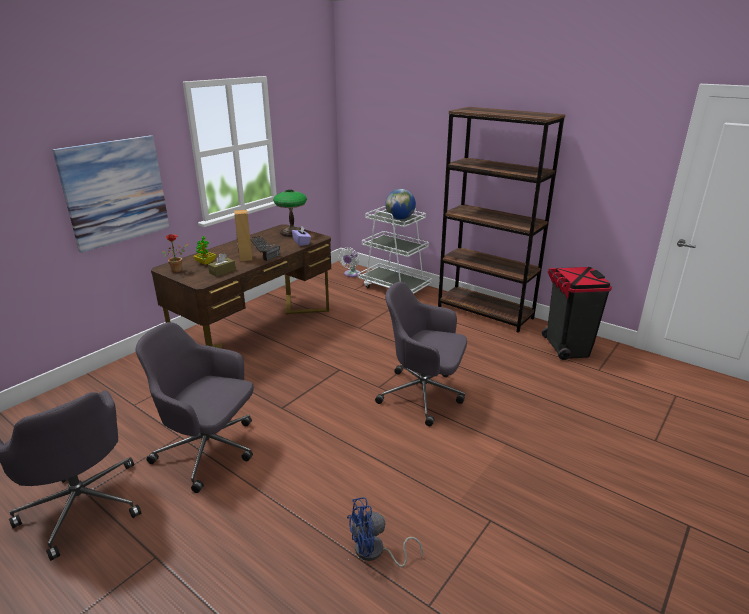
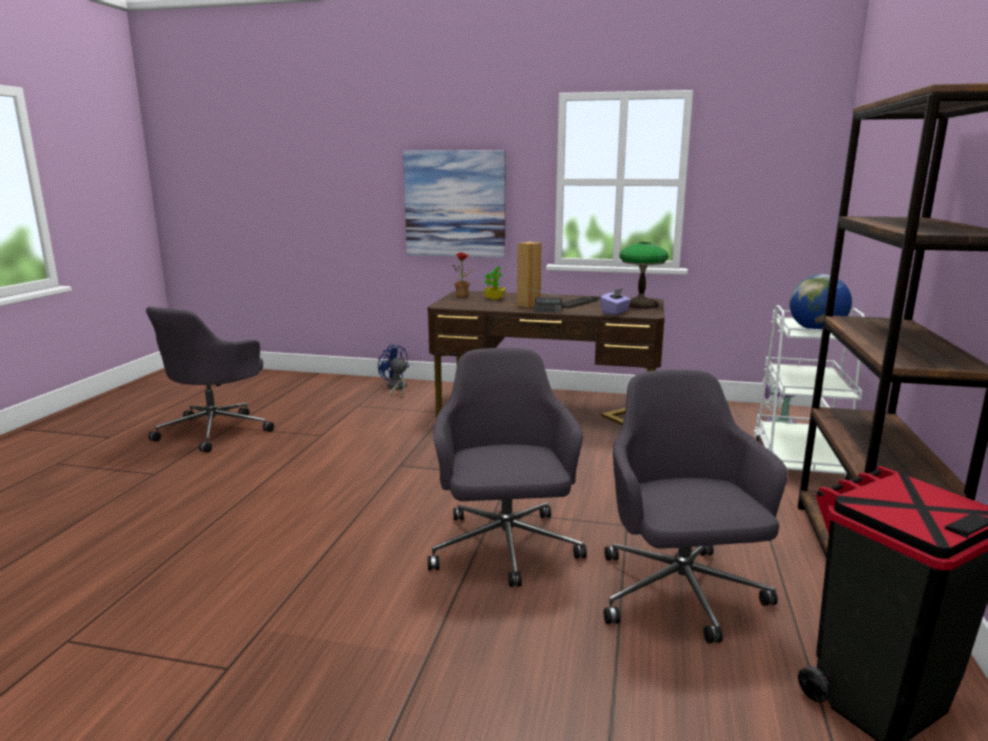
camera: 65 degrees right, 10 degrees down
(209, 451) = (304, 453): grey office chair -> grey office chair (679, 595)
(222, 271) = (480, 305): brown tissue box -> none
(375, 552) = (159, 582): blue fan -> blue fan (396, 388)

